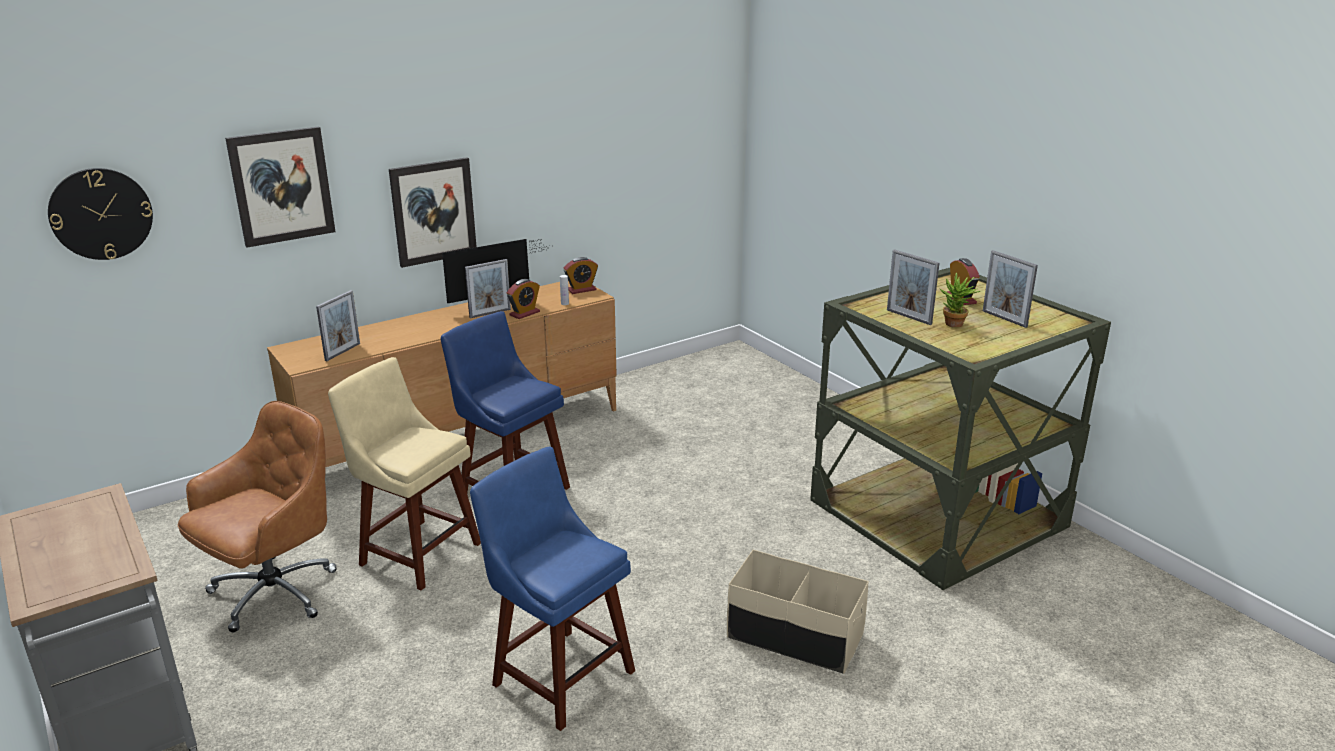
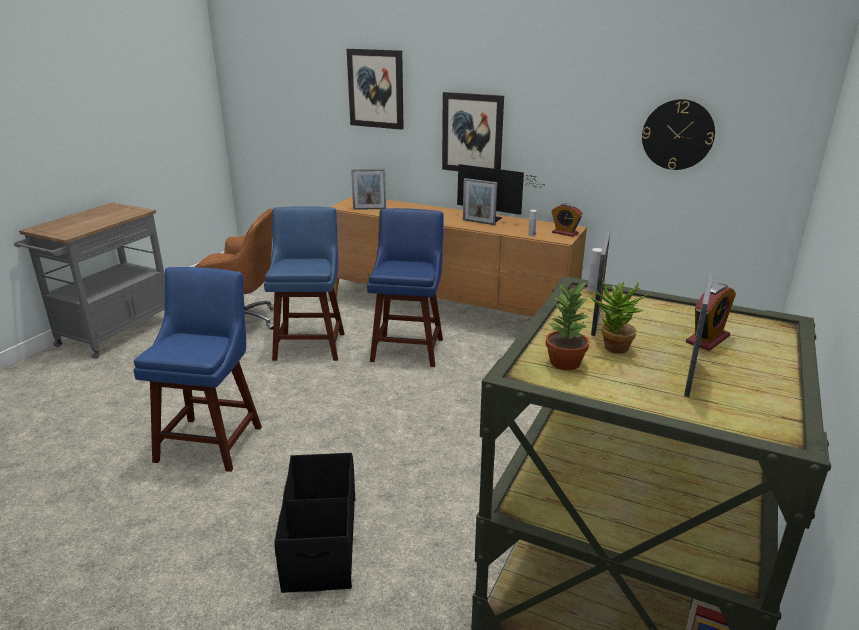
camera: 60 degrees right, 0 degrees up
(101, 214) = (285, 84): wall clock -> wall clock (677, 134)
(416, 551) = (310, 344): beige chair -> blue chair
(524, 313) = (494, 230): alarm clock -> none
(795, 636) = (320, 543): beige storage box -> black storage box
(859, 301) = (593, 289): none -> white bottle
(964, 343) = (565, 363): none -> potted plant

